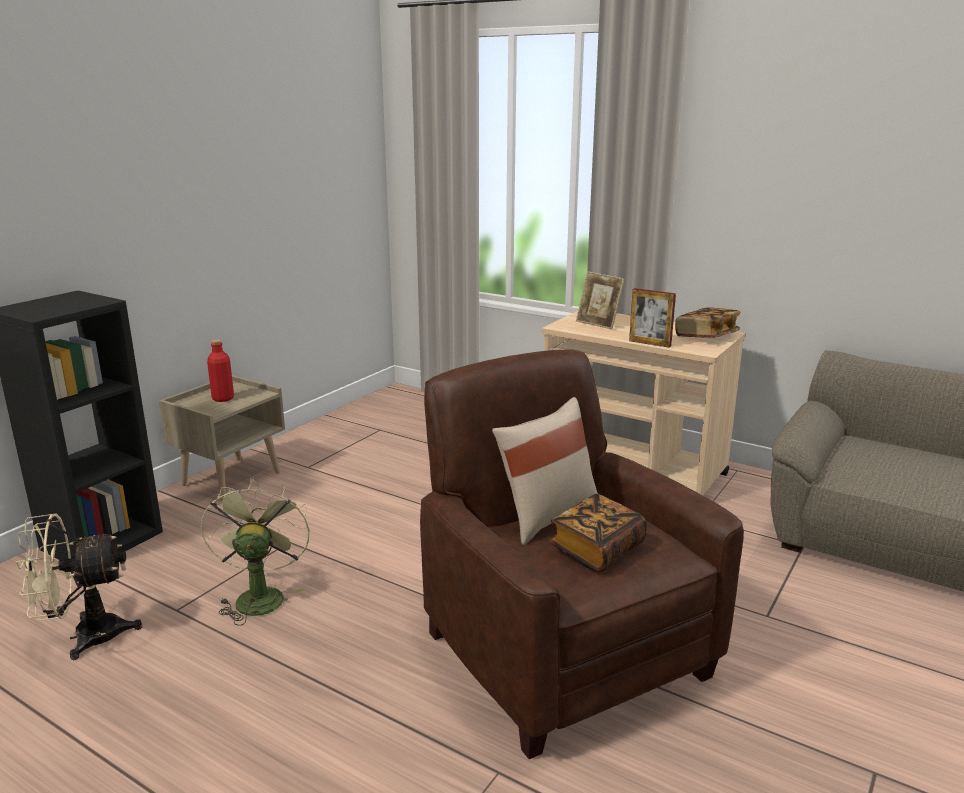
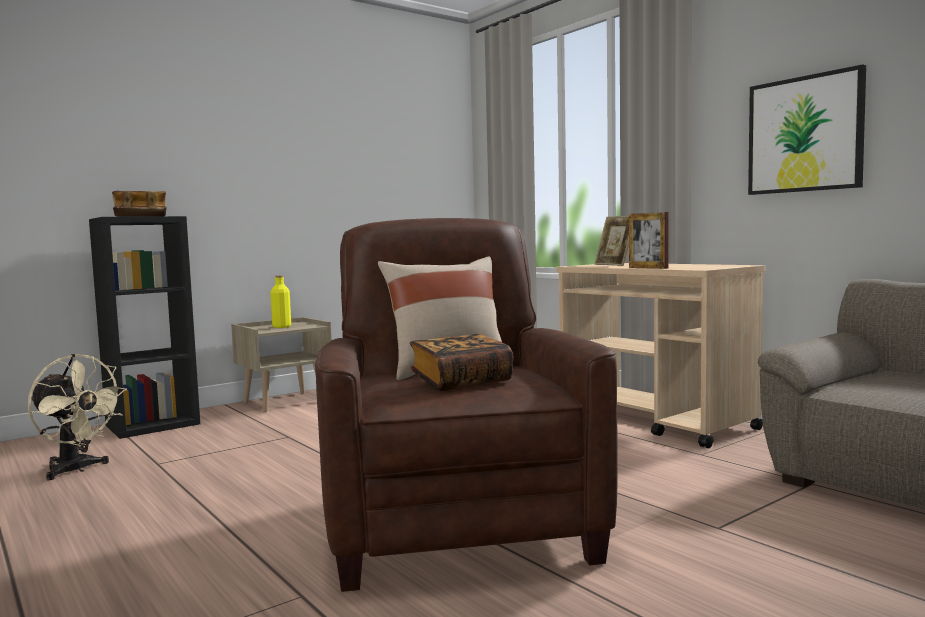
camera: 20 degrees right, 15 degrees down
(85, 636) = (76, 470): beige fan -> beige fan turned 150 degrees counterclockwise
(223, 398) = (281, 327): red bottle -> yellow bottle
(259, 596) = (228, 462): green fan -> none
(706, 336) = (716, 266): book -> book (141, 217)
(788, 208) = (805, 134): none -> picture

